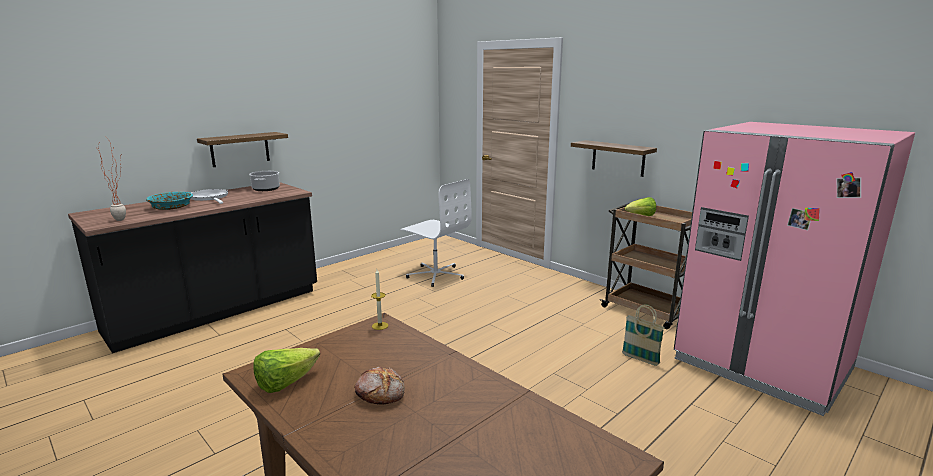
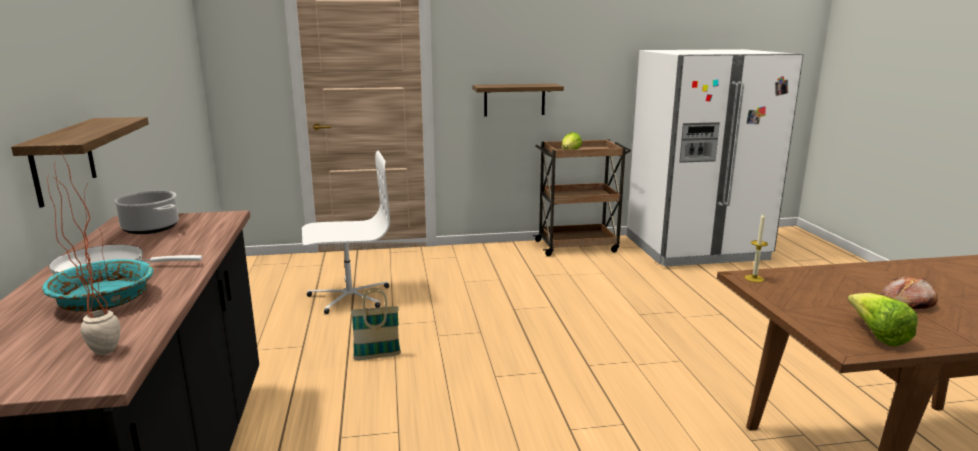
camera: 55 degrees left, 0 degrees up
(640, 359) = (651, 277): basket -> basket (377, 356)
(761, 364) = (695, 248): pink fridge -> white fridge

